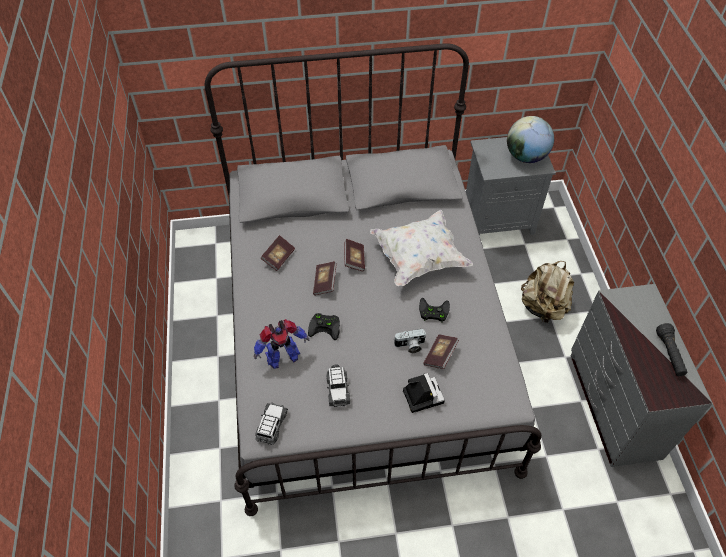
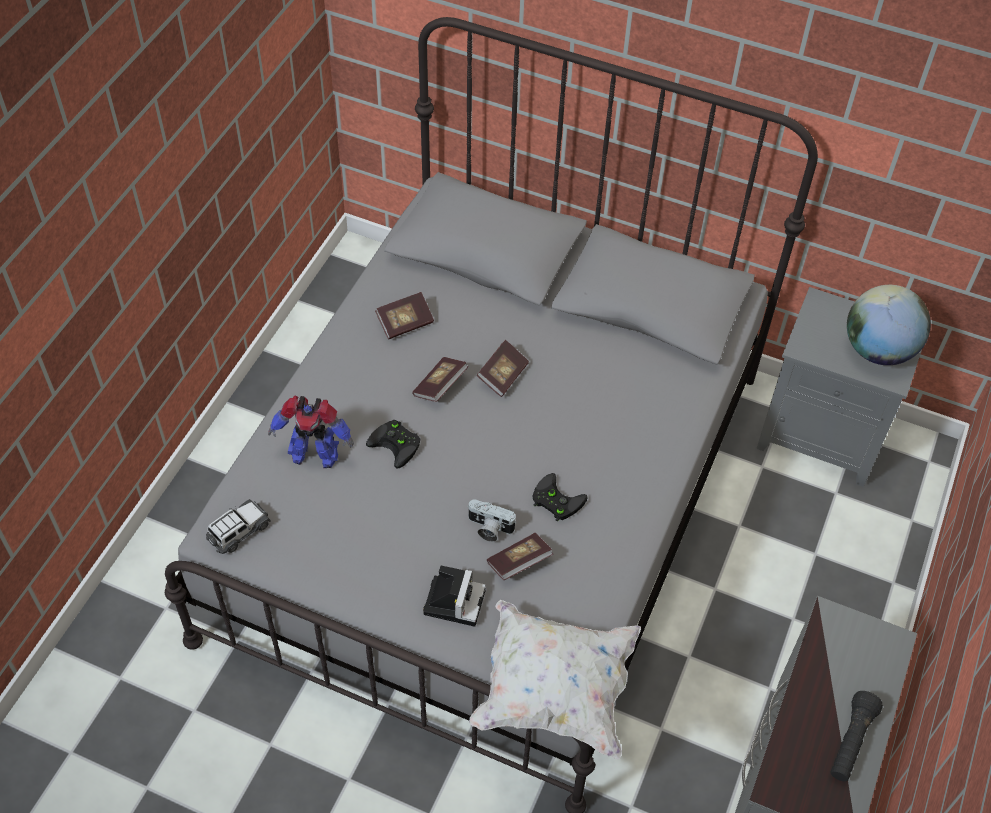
camera: 30 degrees right, 0 degrees up
(338, 390) = (352, 532): toy car -> none
(419, 258) = (593, 418): white pillow -> white pillow (554, 691)
(543, 307) = (791, 600): beige backpack -> none

